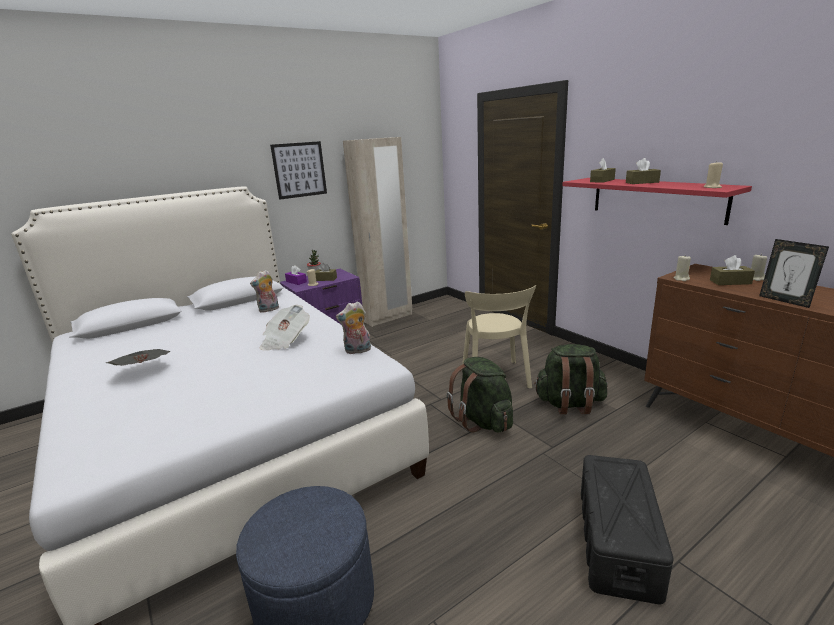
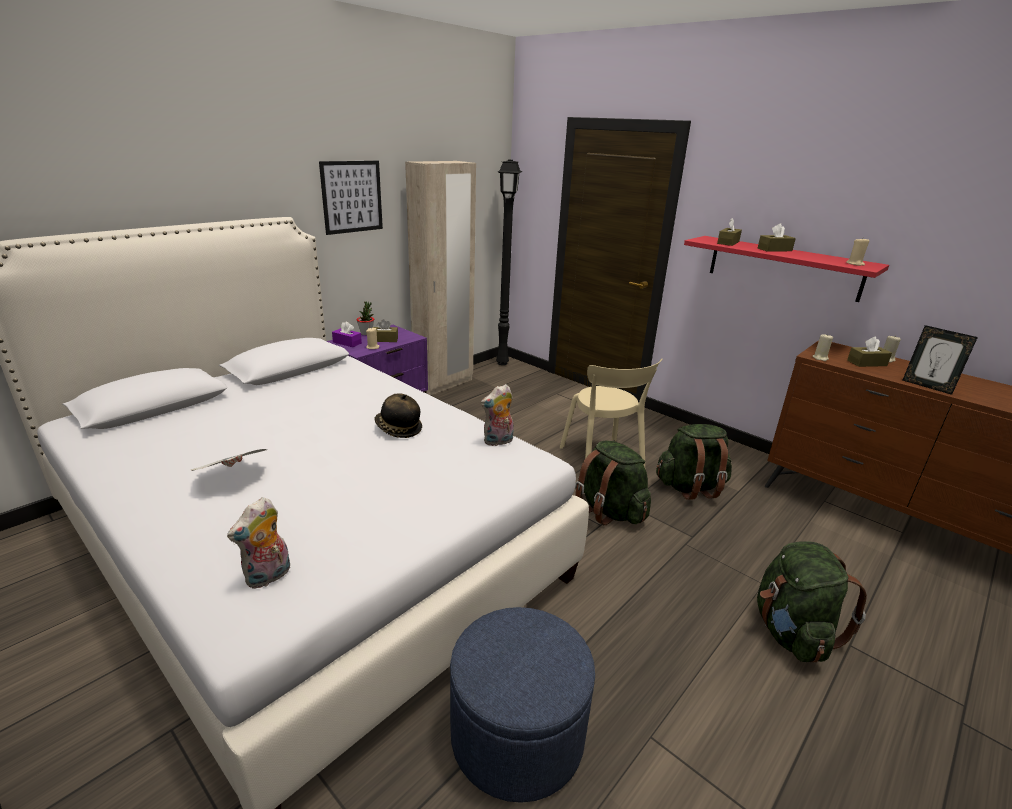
camera: 15 degrees left, 5 degrees up
(269, 310) = (344, 385): plush toy -> plush toy (268, 577)
(285, 341) = (398, 429): newspaper -> hat
(444, 301) = (503, 363): none -> black floor lamp
(617, 542) = (791, 632): black storage box -> green backpack

